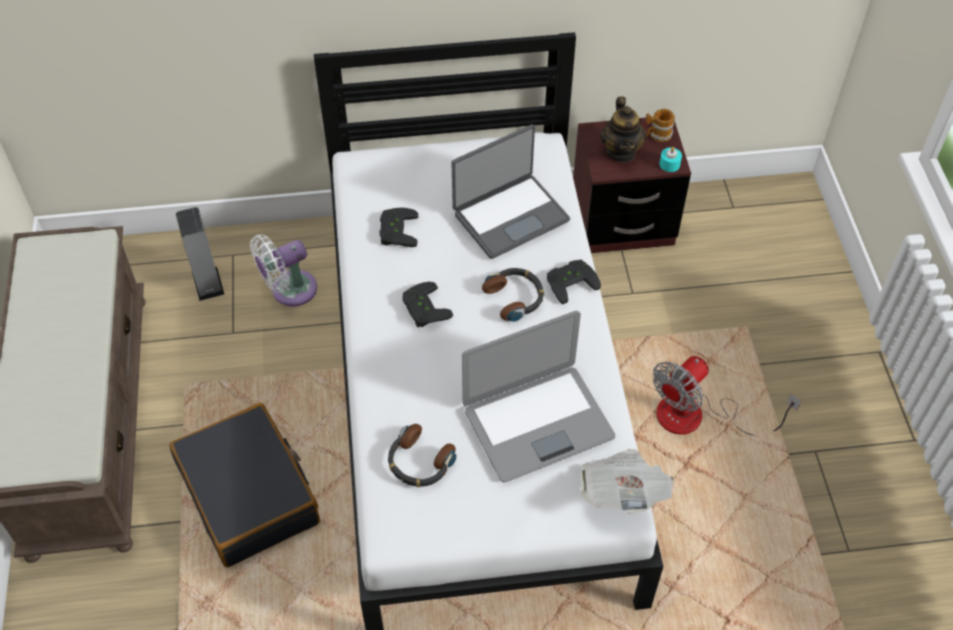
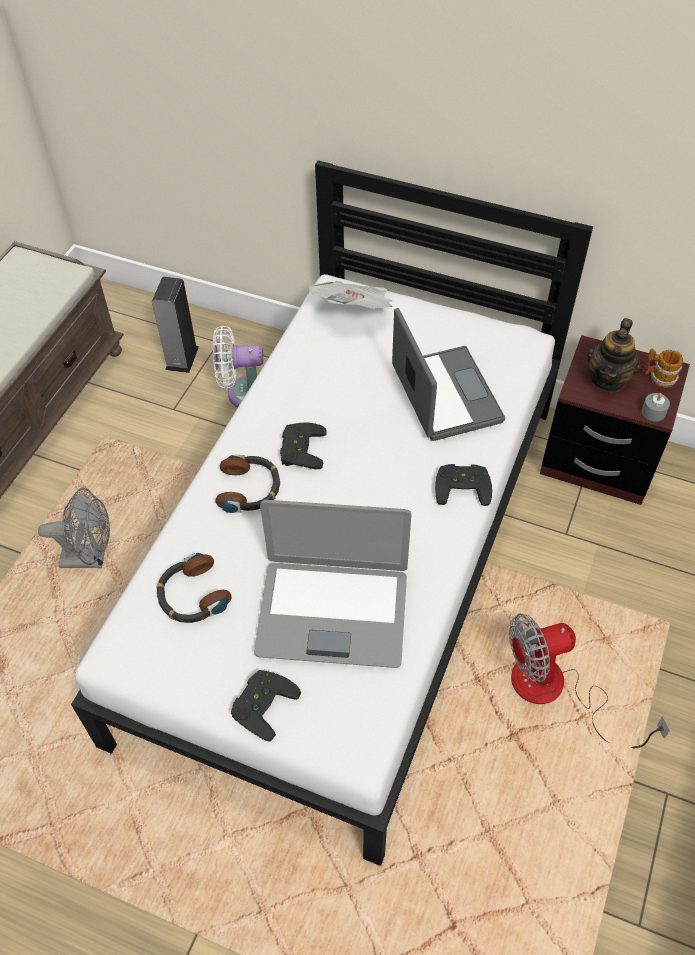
camera: 30 degrees right, 0 degrees up
(249, 494) = (91, 557): black suitcase -> grey fan
(395, 230) = (326, 365): black game controller -> black game controller (261, 703)
(510, 216) = (444, 395): laptop -> laptop turned 105 degrees counterclockwise
(515, 297) = (395, 477): headphones -> headphones (249, 489)
(623, 492) = (370, 730): newspaper -> newspaper (354, 311)
(669, 164) = (653, 412): turquoise candle -> grey candle

